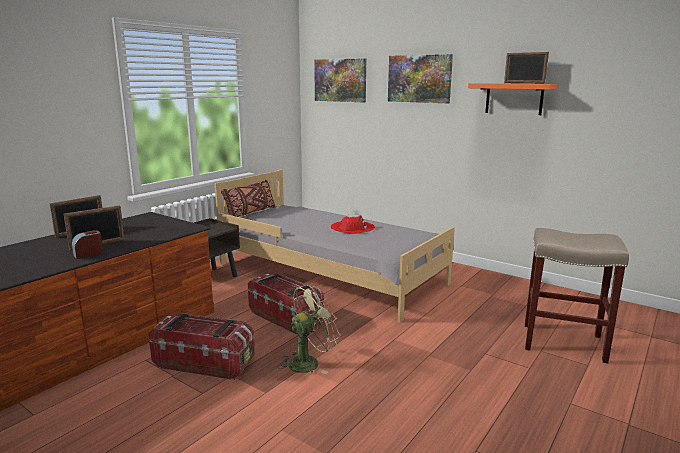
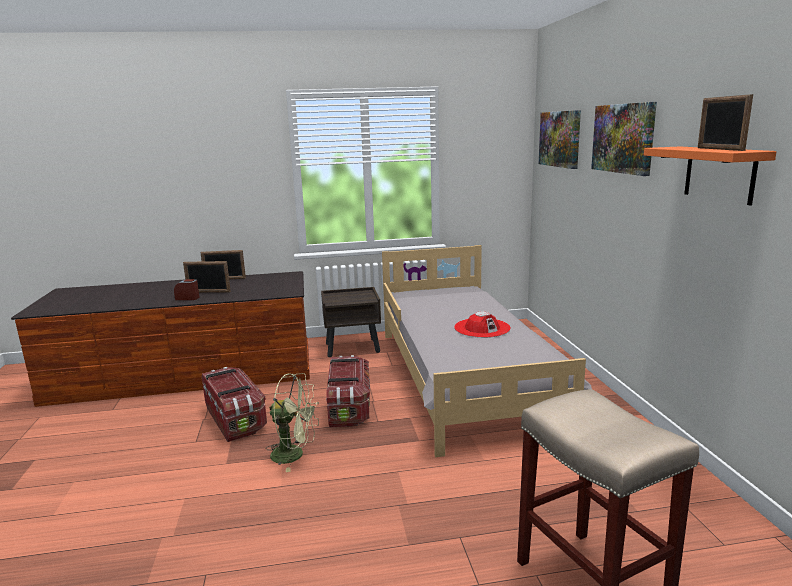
camera: 45 degrees right, 0 degrees up
(250, 213) = (425, 289): brown pillow -> none

